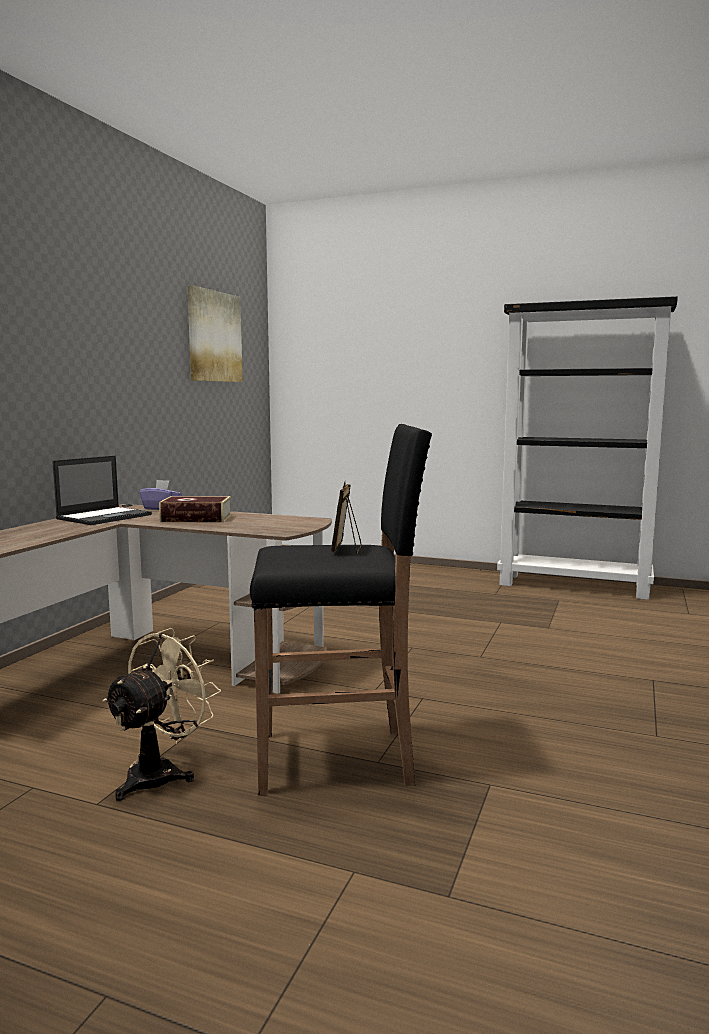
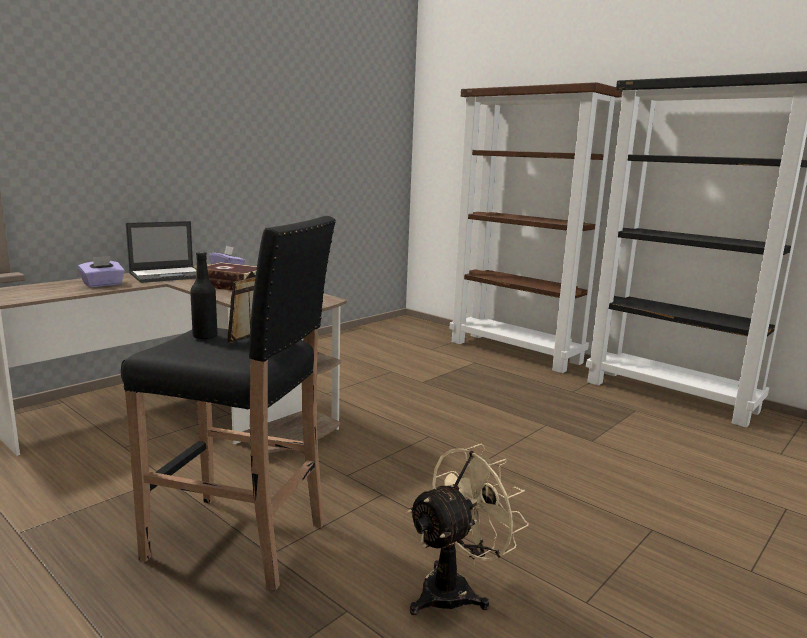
camera: 20 degrees right, 5 degrees up
(53, 530) = (103, 284): none -> purple tissue box
(161, 773) = (91, 516): beige fan -> beige fan (456, 589)
(214, 336) = (342, 112): picture -> none
(294, 551) = (205, 337): none -> black bottle
(414, 569) = (516, 352): none -> brown bookcase

